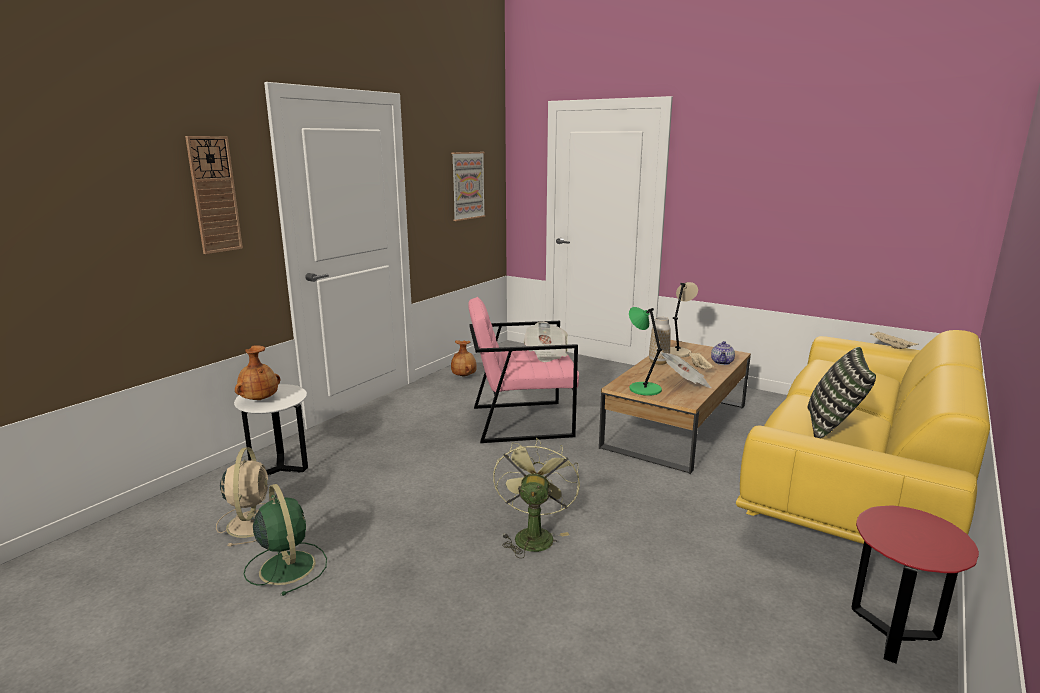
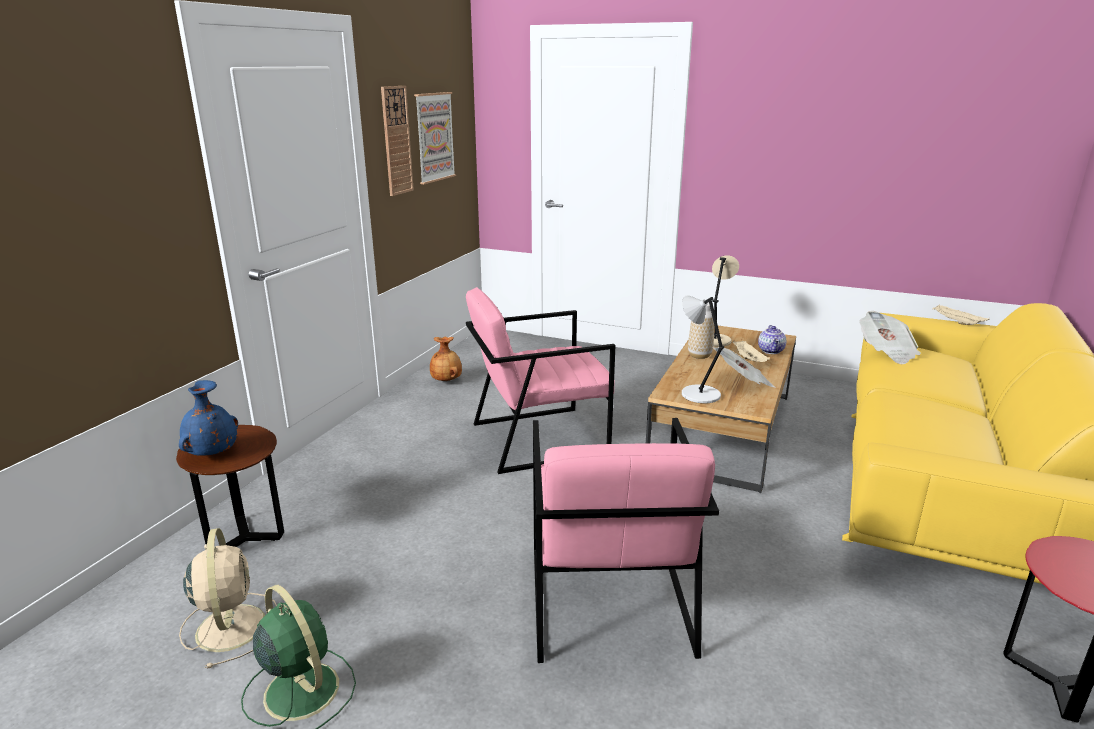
camera: 10 degrees left, 5 degrees up
(214, 195) = (118, 170): wall clock -> wall clock (396, 141)
(259, 399) = (212, 453): brown vase -> blue vase
(280, 469) = (245, 538): white side table -> brown side table
(533, 535) = (608, 599): green fan -> pink armchair
(546, 354) = (567, 355): newspaper -> newspaper (886, 352)
(643, 389) = (698, 394): green table lamp -> grey table lamp
(833, 427) = (943, 434): pillow -> none

